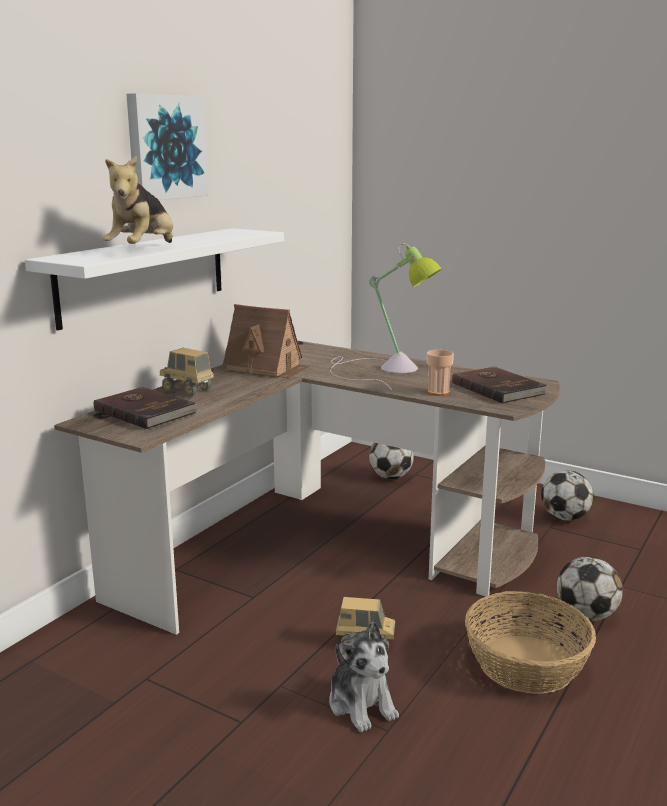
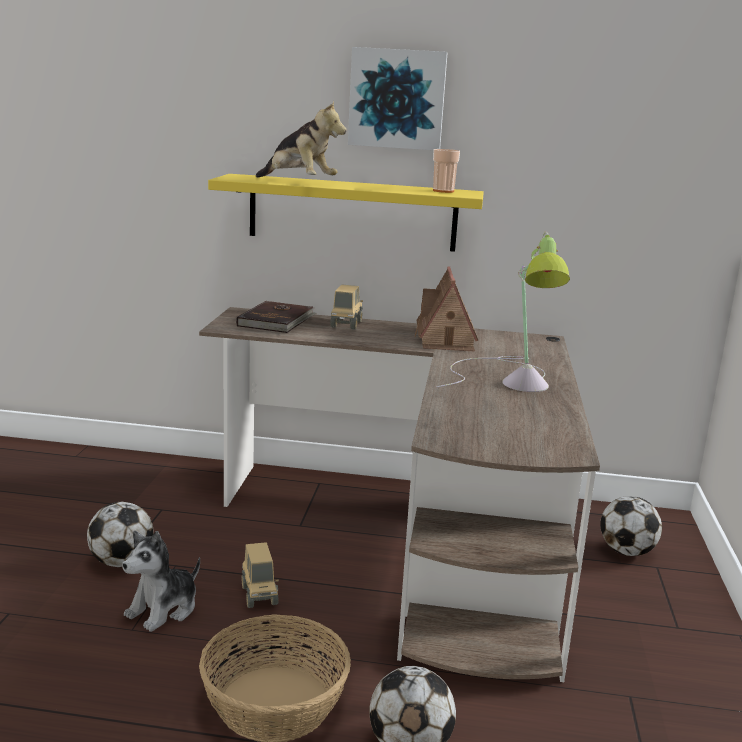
camera: 65 degrees right, 0 degrees up
(143, 250) = (298, 183): plush toy -> plush toy turned 135 degrees counterclockwise
(144, 275) = (352, 213): white shelf -> yellow shelf
(438, 392) = (456, 406): cup -> cup (443, 191)
(498, 388) = (512, 433): brown book -> none
(564, 518) = (674, 708): football -> football (121, 562)

